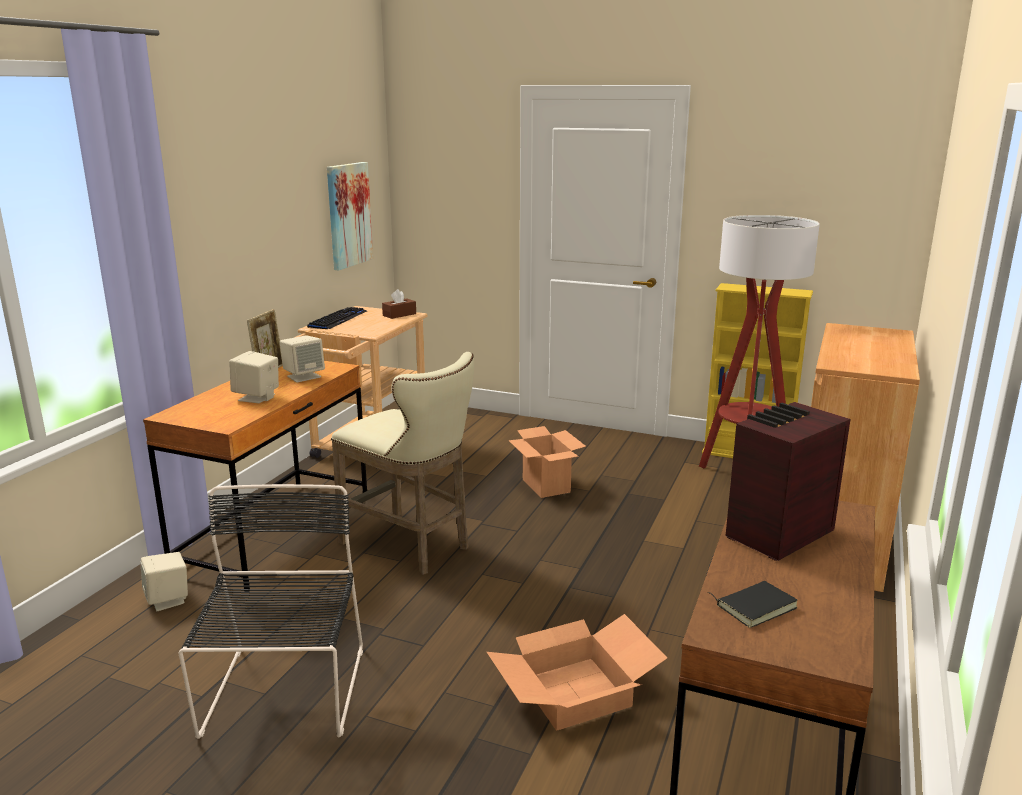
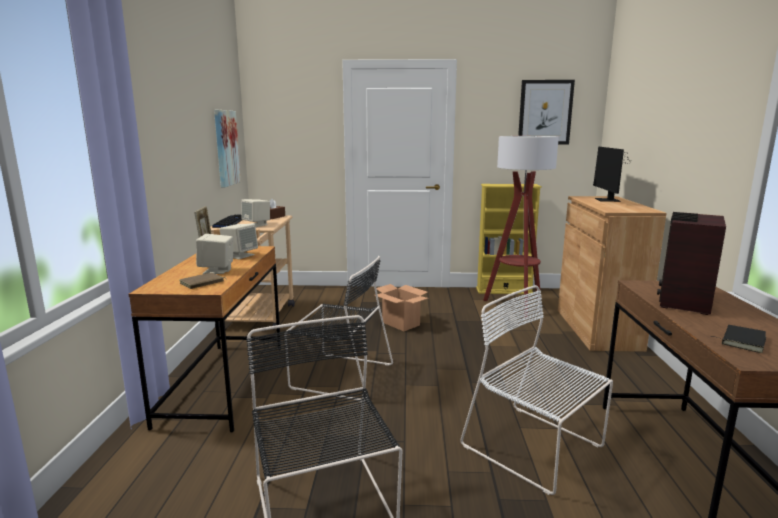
camera: 20 degrees left, 5 degrees down
(168, 600) = (163, 452): beige speaker -> beige speaker (257, 225)
(225, 415) = (202, 283): none -> brown book
(411, 546) = (339, 375): beige stool -> black chair
(575, 691) = (535, 448): cardboard box -> white chair
(833, 174) = (545, 112): none -> picture
(872, 340) = (607, 200): none -> monitor

